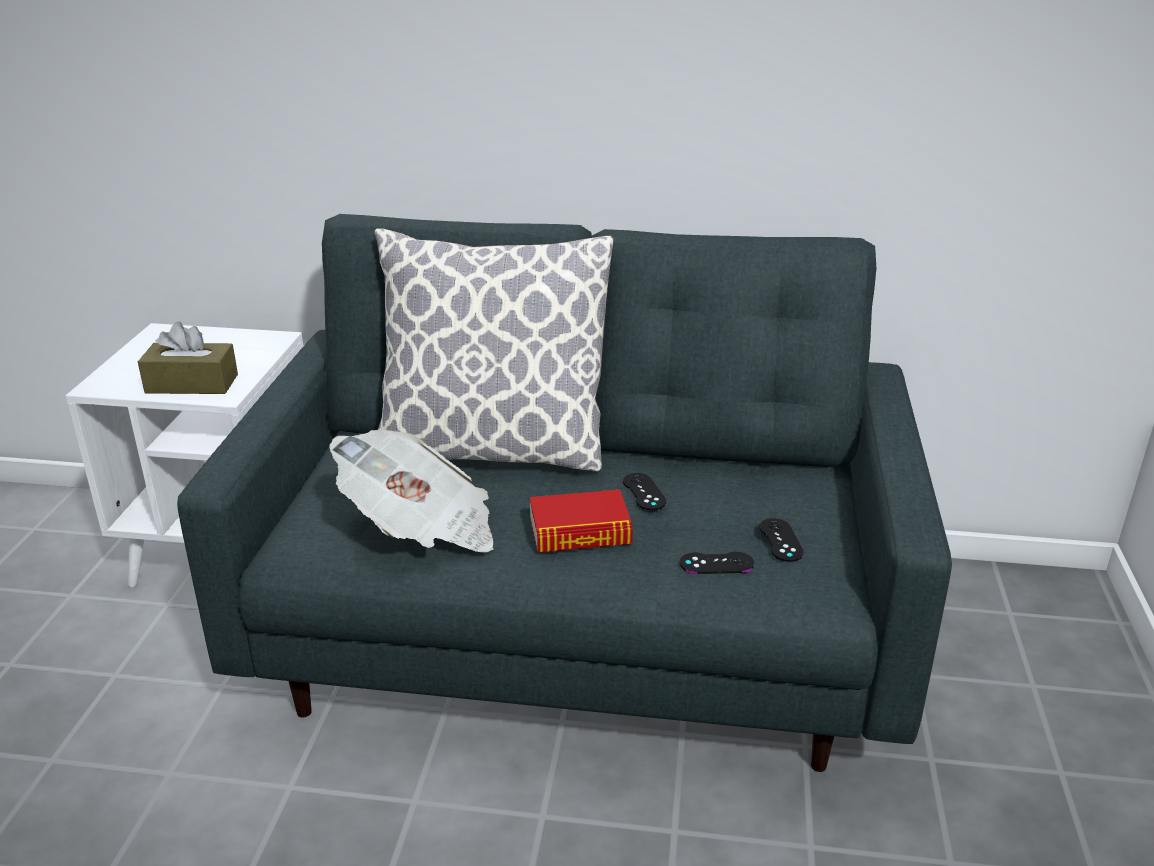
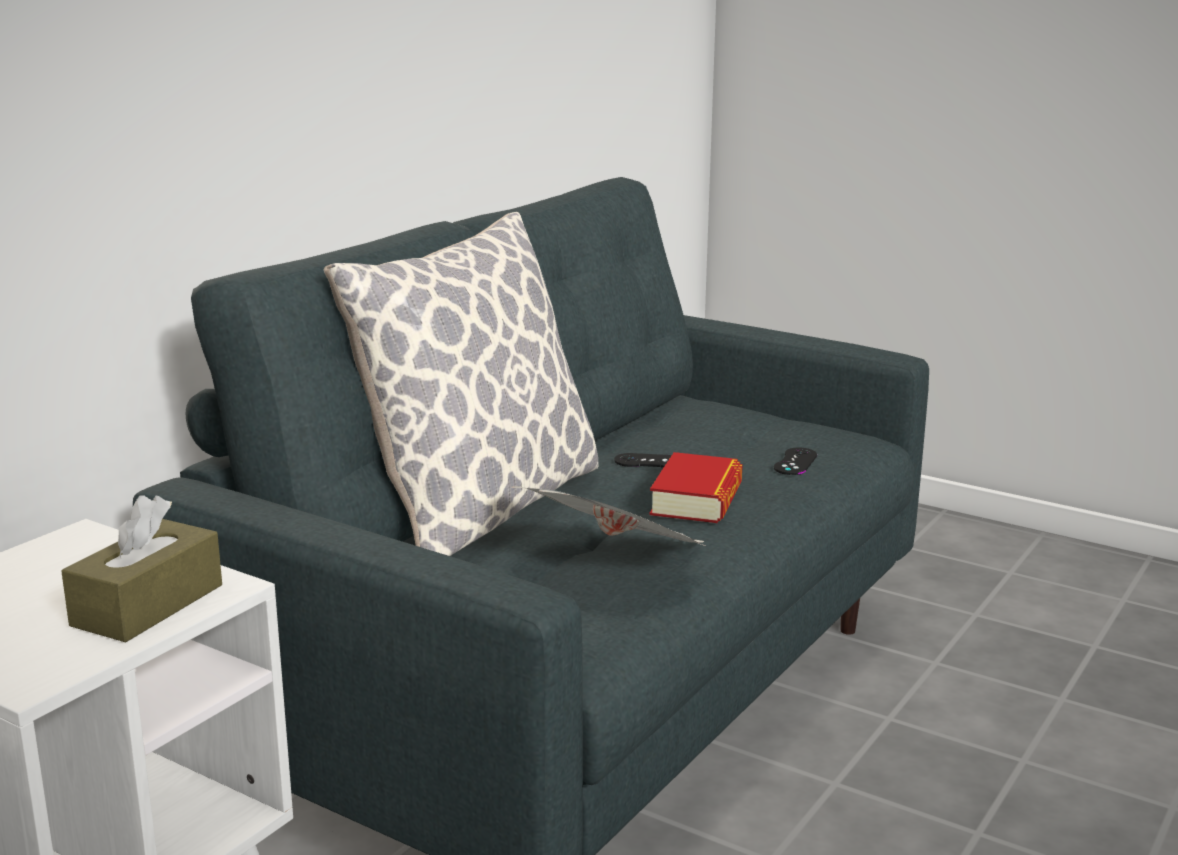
camera: 65 degrees left, 10 degrees down
(781, 540) = (778, 435): black game controller -> none

